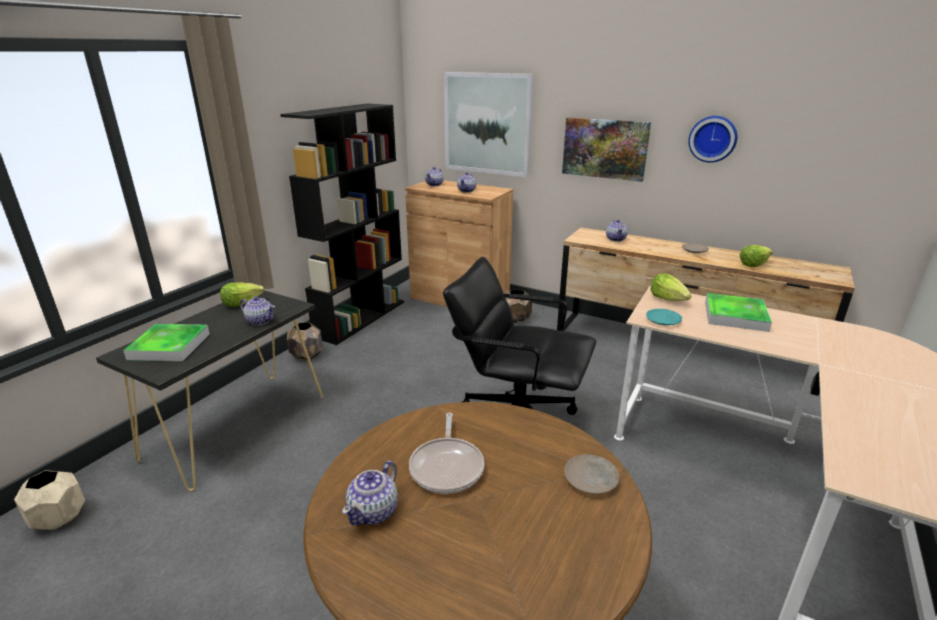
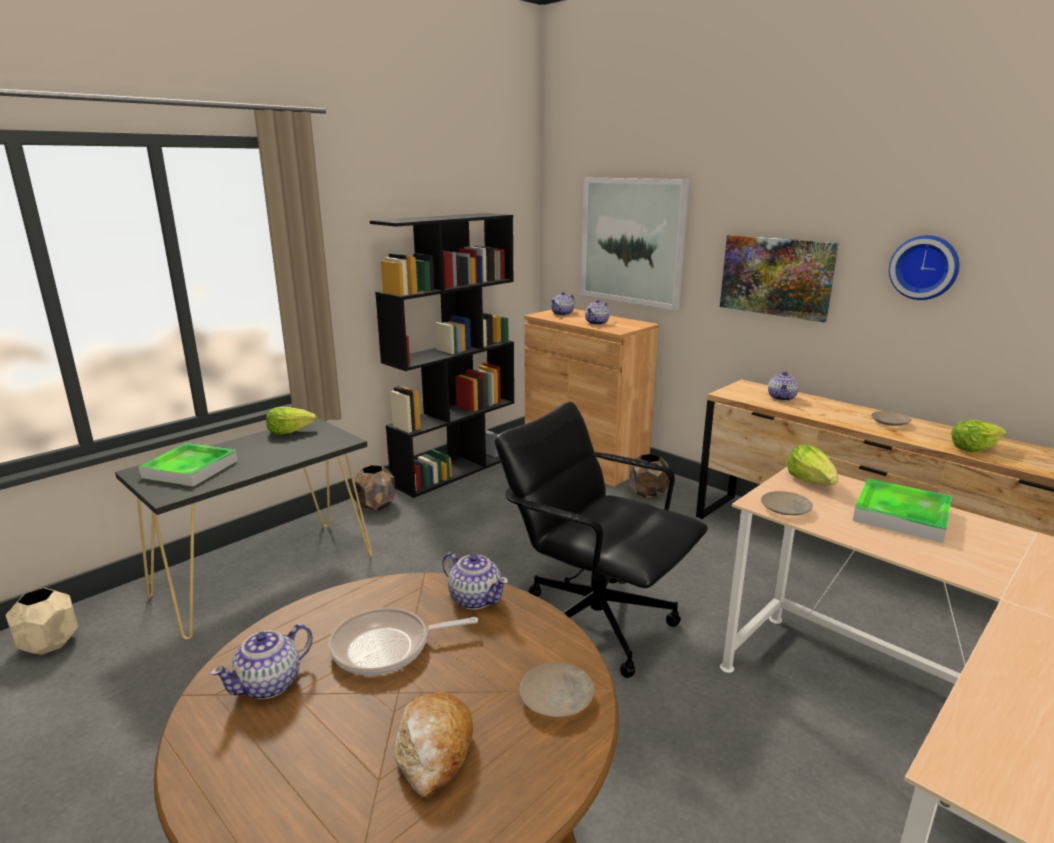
camera: 15 degrees right, 5 degrees down
(260, 321) = (297, 453): teapot -> teapot (475, 598)
(447, 466) = (387, 647): frying pan -> frying pan turned 60 degrees clockwise
(530, 535) = (434, 752): none -> bread
(663, 321) = (786, 509): turquoise plate -> beige plate

